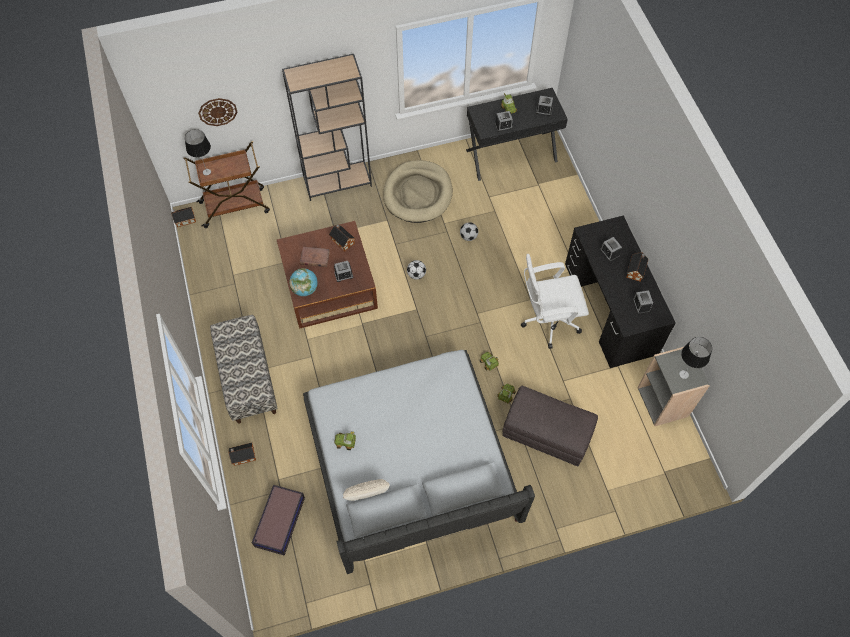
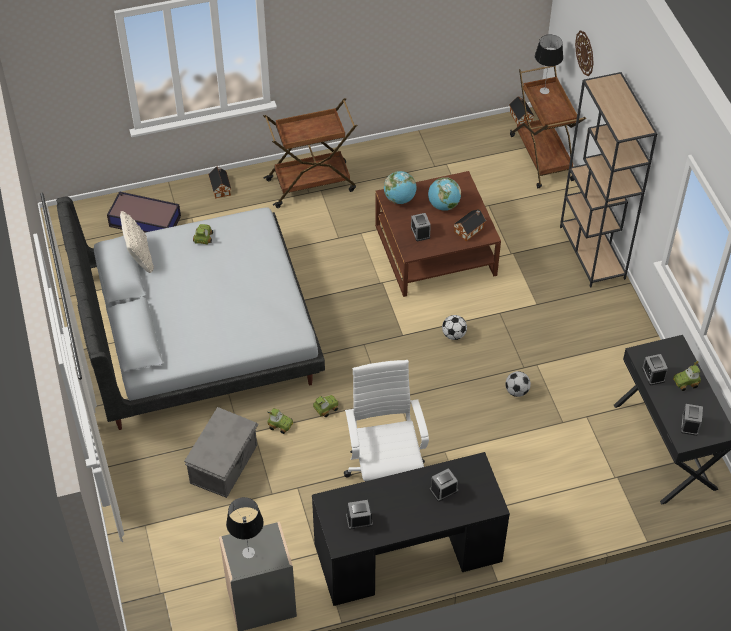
camera: 90 degrees right, 10 degrees down
(248, 379) = (311, 185): bench -> brown cart
(314, 258) = (443, 205): brown book -> globe
(418, 194) = (582, 336): beige dog bed -> none
(546, 434) = (225, 464): grey ottoman -> grey storage box
(636, 270) = (416, 520): toy house -> none

